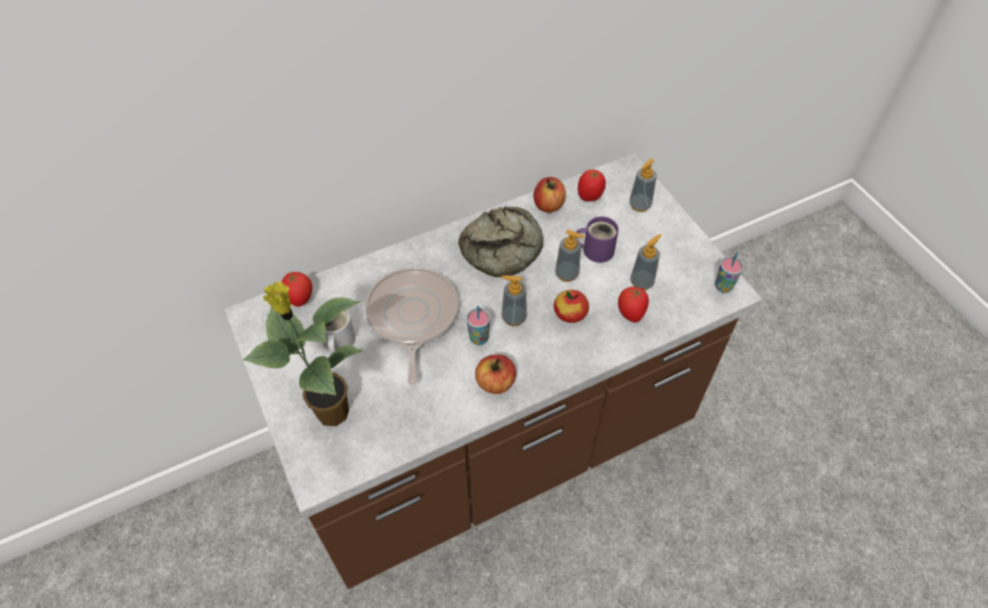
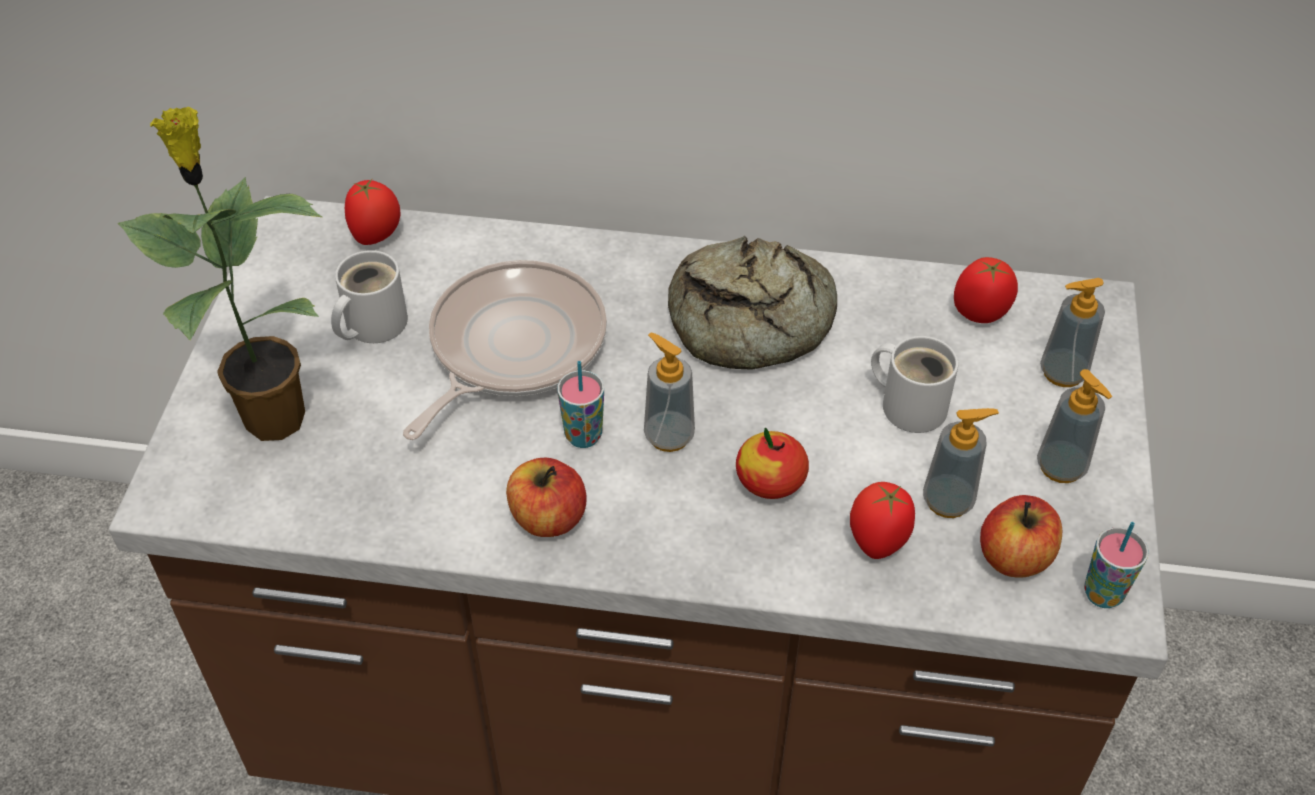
camera: 35 degrees right, 5 degrees down
(548, 205) = (891, 291): apple -> apple (1015, 557)
(566, 274) = (822, 416): soap dispenser -> soap dispenser (1061, 467)
(595, 249) = (910, 403): purple mug -> white mug

